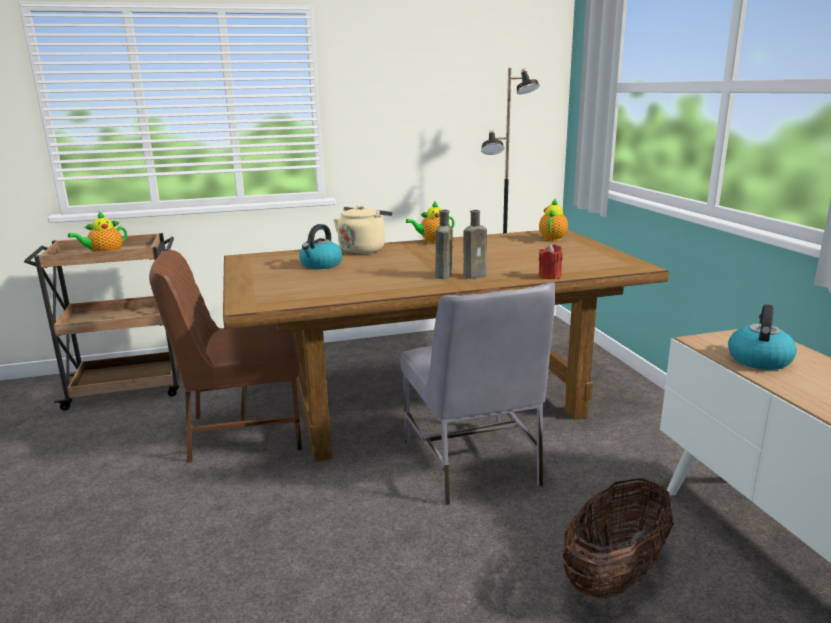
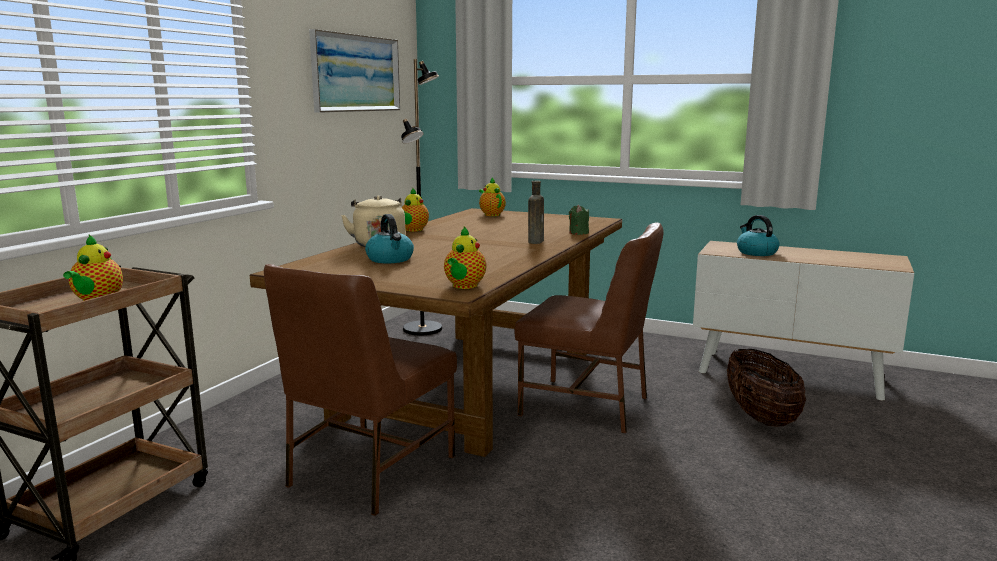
camera: 50 degrees left, 5 degrees down
(270, 301) = (464, 286): none -> teapot
(443, 276) = (516, 246): brown bottle -> none
(464, 84) = (356, 73): none -> picture
(473, 464) = (587, 406): grey chair -> brown chair
(549, 276) = (578, 233): red candle -> green candle

